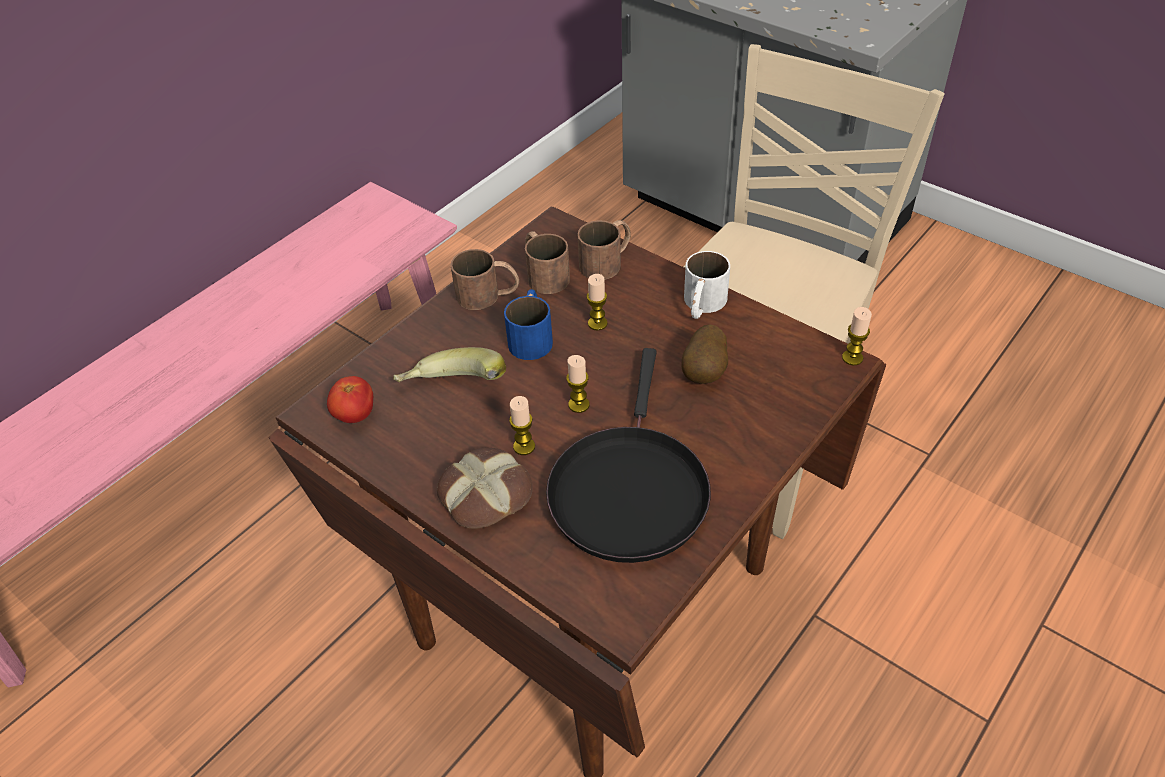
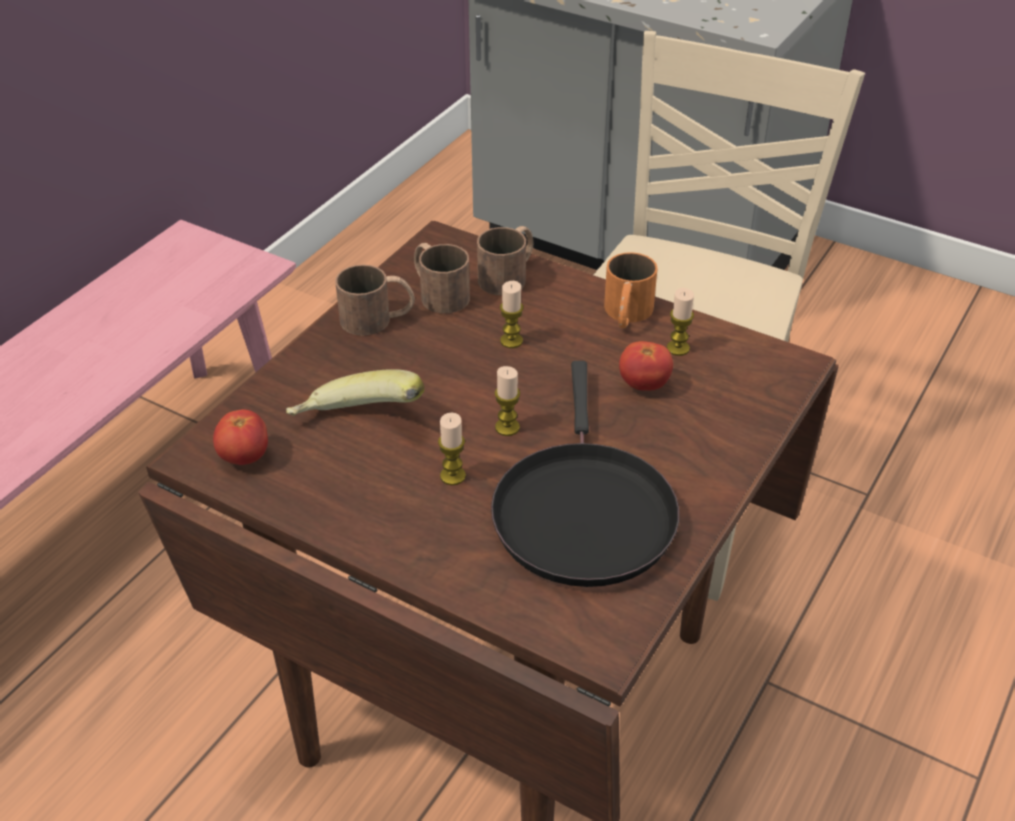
camera: 10 degrees left, 5 degrees down
(485, 494) = (417, 529): bread -> none
(531, 336) = (437, 358): blue mug -> none
(702, 305) = (626, 315): white mug -> orange mug
(705, 373) = (644, 384): potato -> tomato
(852, 358) = (803, 358): candle -> candle (678, 348)

